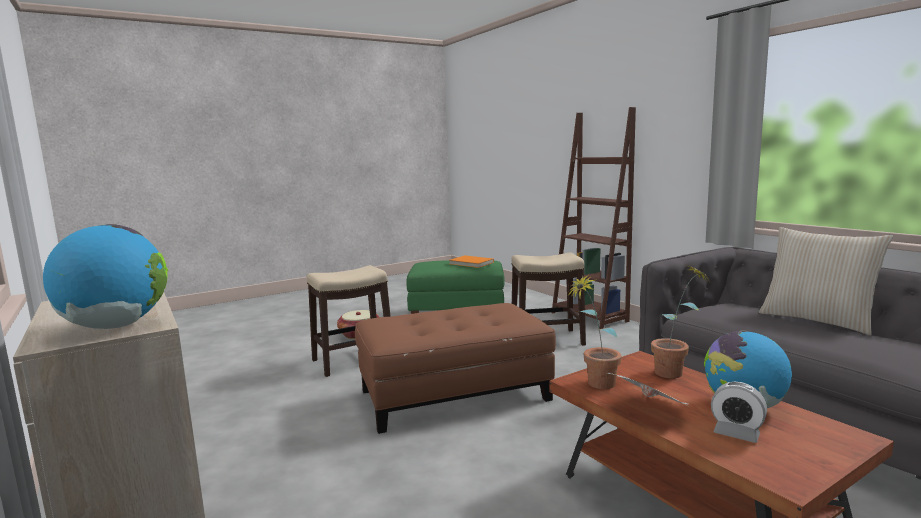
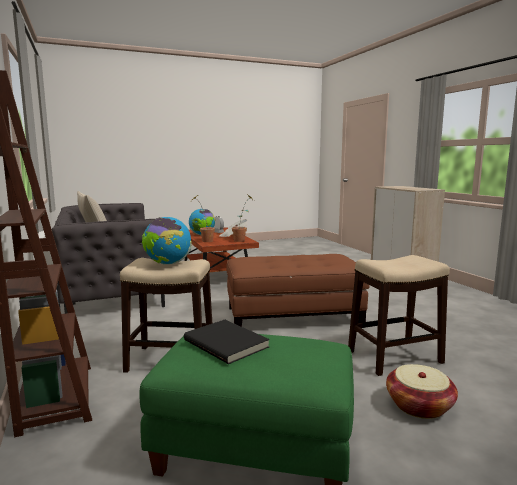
camera: 170 degrees left, 0 degrees up
(116, 326) = (392, 186): globe -> globe (168, 264)
(471, 263) = (227, 343): orange book -> black book

